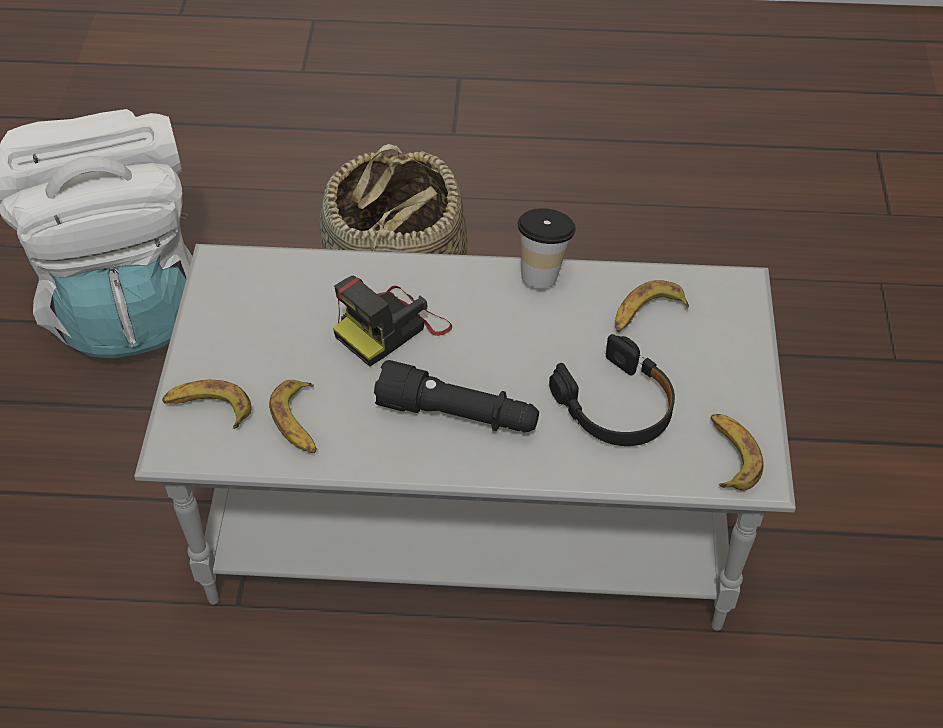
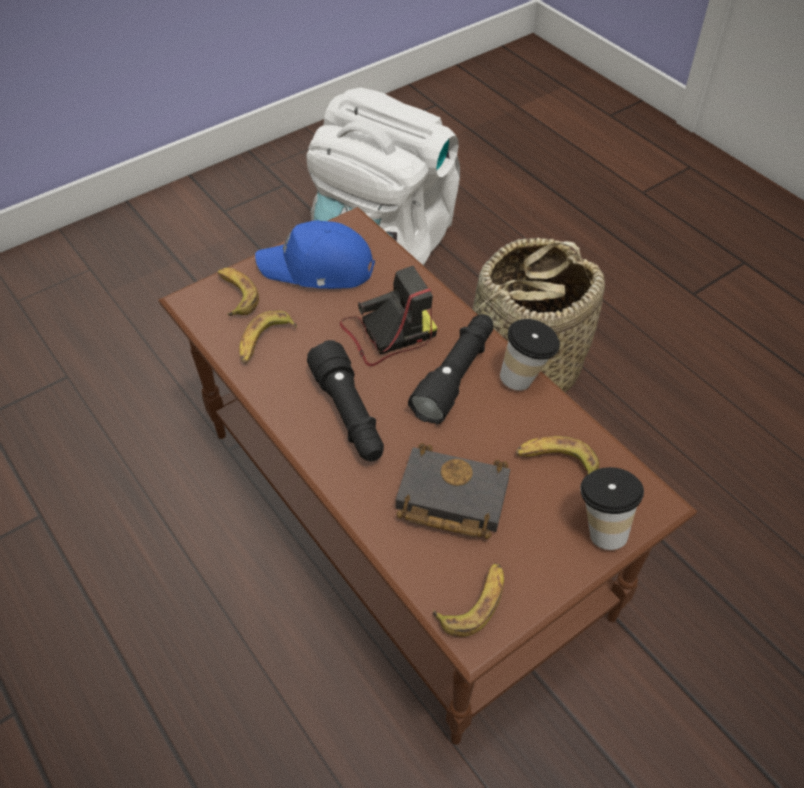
camera: 50 degrees right, 0 degrees up
(248, 324) = (318, 268): none -> blue cap
(391, 328) = (387, 334): camera -> camera turned 150 degrees clockwise
(468, 518) = (399, 521): grey coffee table -> brown coffee table
(492, 314) = (455, 376): none -> black flashlight
(616, 406) = (448, 498): black headphones -> black book
(733, 331) = (601, 527): none -> cup

